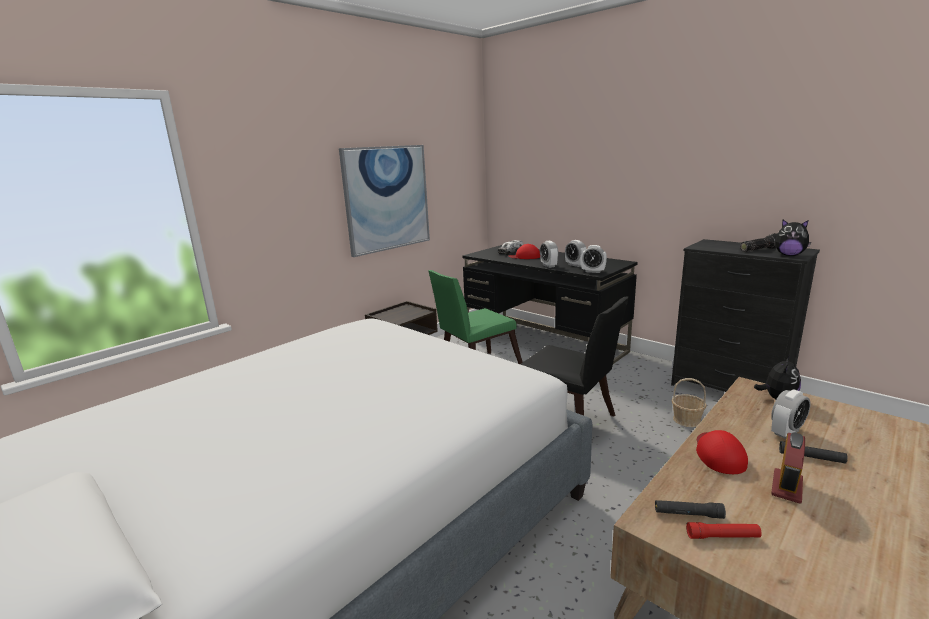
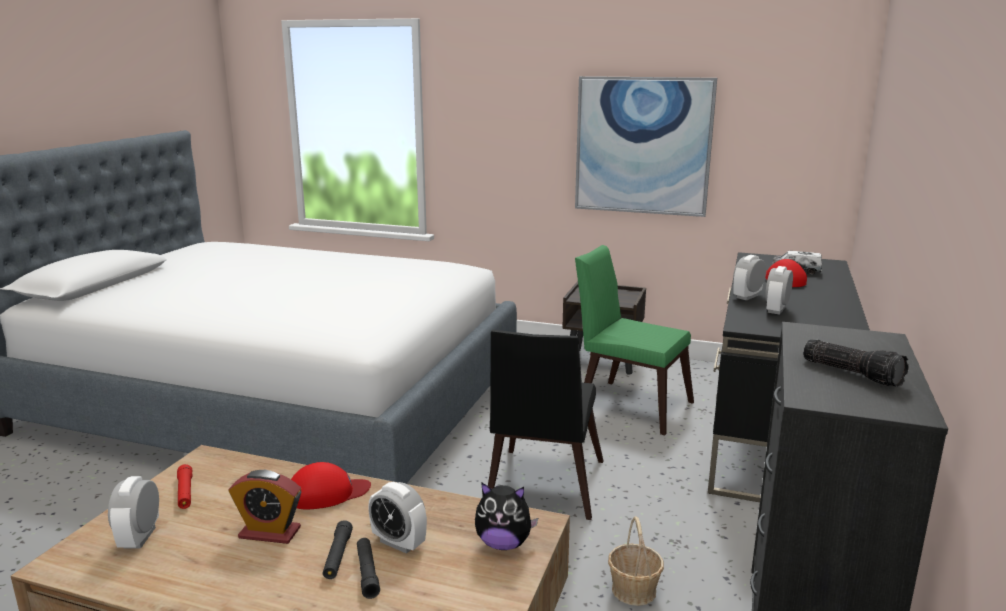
camera: 65 degrees right, 0 degrees up
(593, 271) = (750, 323): alarm clock -> alarm clock (140, 537)
(688, 514) = (216, 476): black flashlight -> black flashlight (367, 573)
(789, 255) = (824, 394): plush toy -> none

